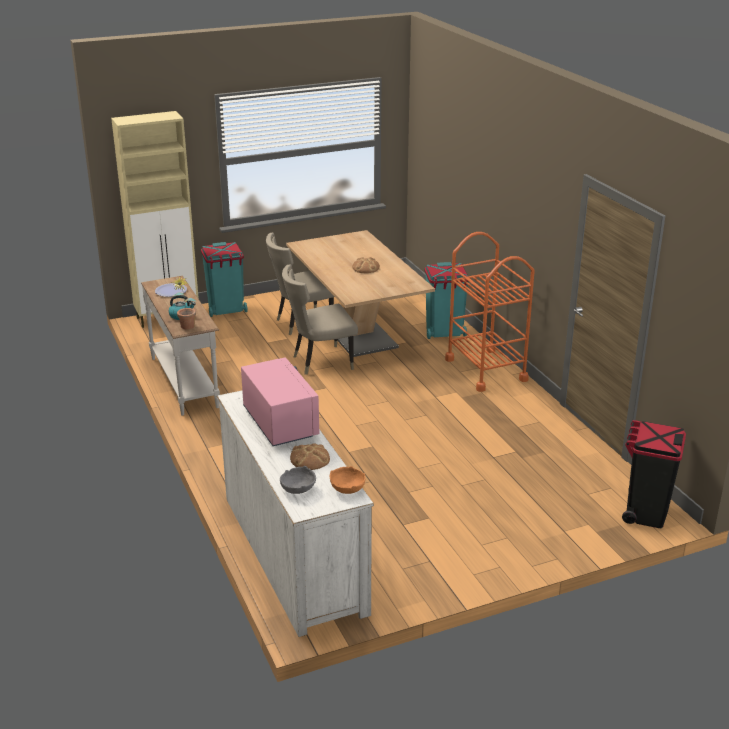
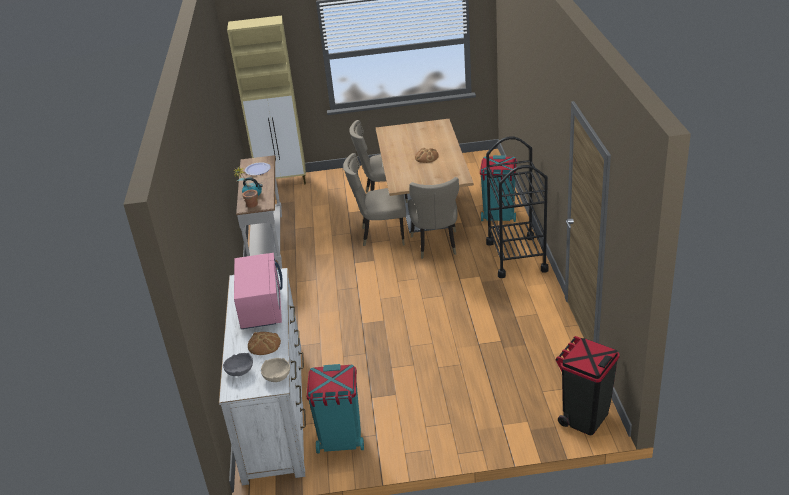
camera: 20 degrees right, 5 degrees up
(226, 310) = (331, 179): turquoise trash can -> turquoise trash can (341, 440)
(347, 488) = (277, 376): orange bowl -> beige bowl
(390, 367) = (436, 246): none -> beige chair
(486, 369) = (516, 256): orange cart -> black cart

